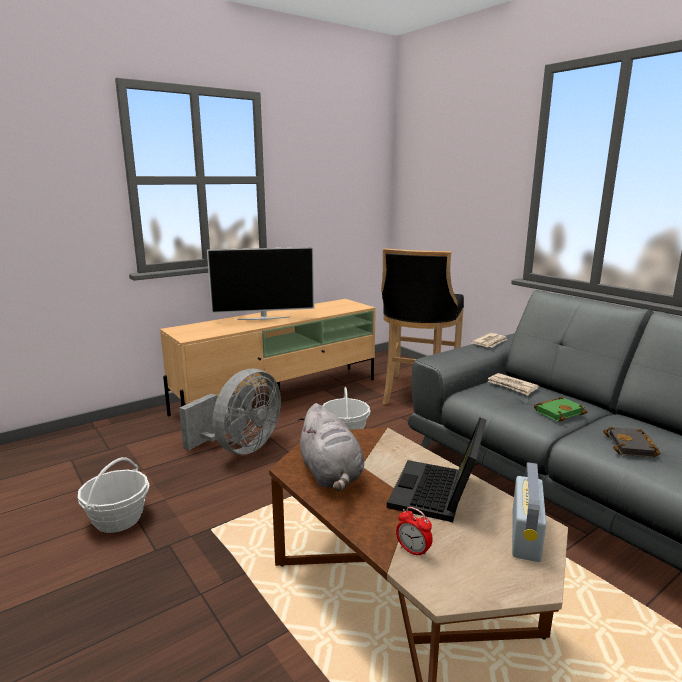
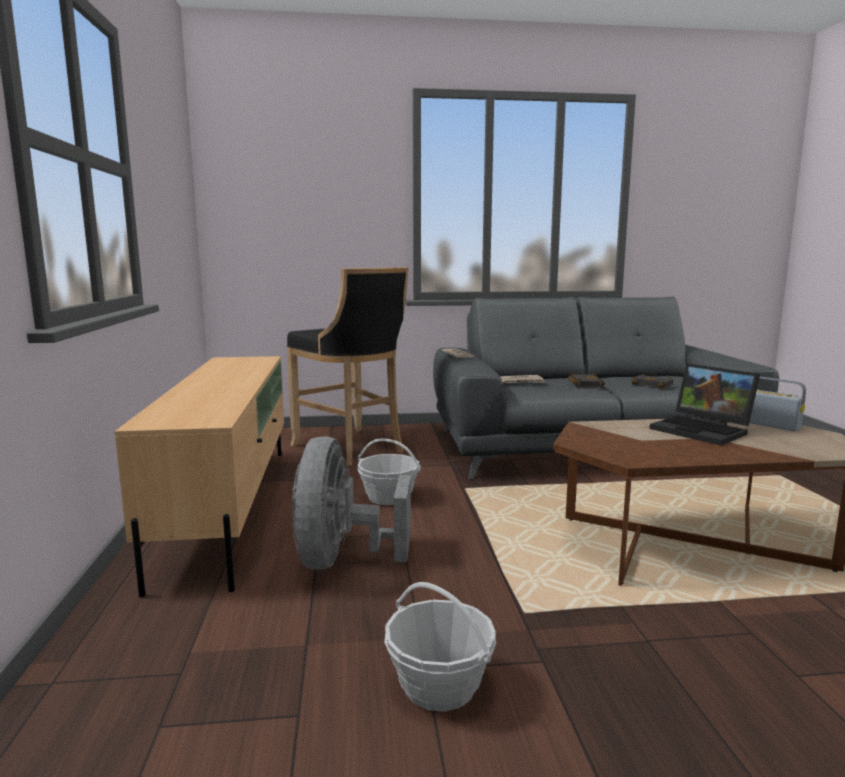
camera: 60 degrees left, 5 degrees down
(240, 448) = (342, 559): grey fan -> grey fan turned 150 degrees counterclockwise
(264, 318) = (211, 387): television -> none
(331, 475) = (654, 450): grey plush toy -> none
(413, 551) = (786, 450): alarm clock -> none
(559, 412) = (584, 384): green book -> black book

